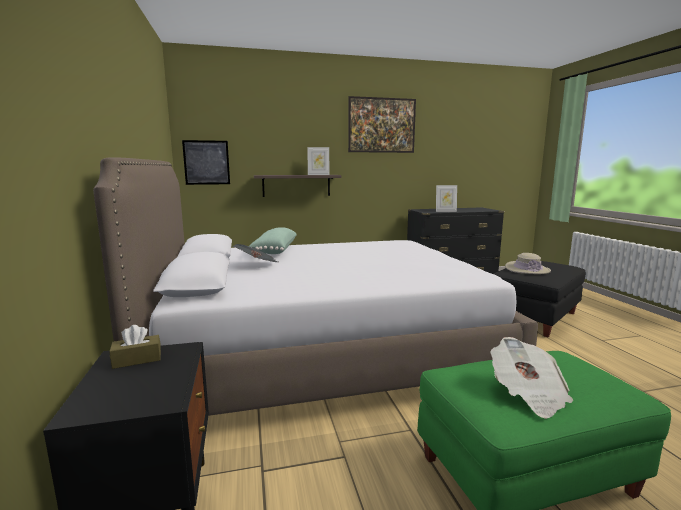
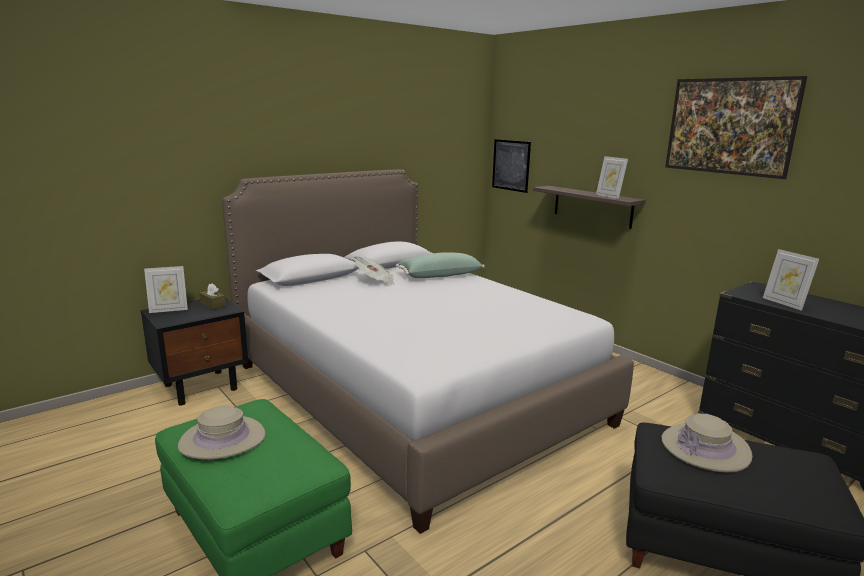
camera: 65 degrees right, 5 degrees up
(100, 397) = (168, 310): none -> picture frame
(528, 394) = (222, 440): newspaper -> beige hat

